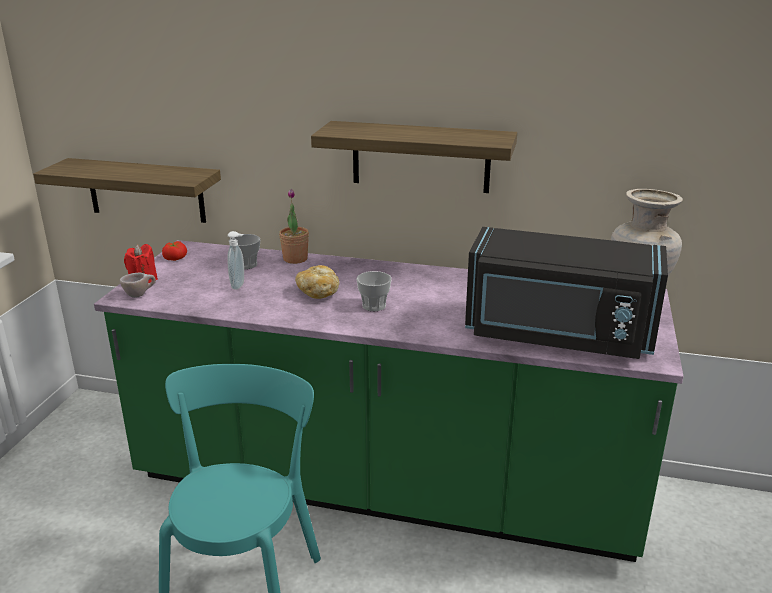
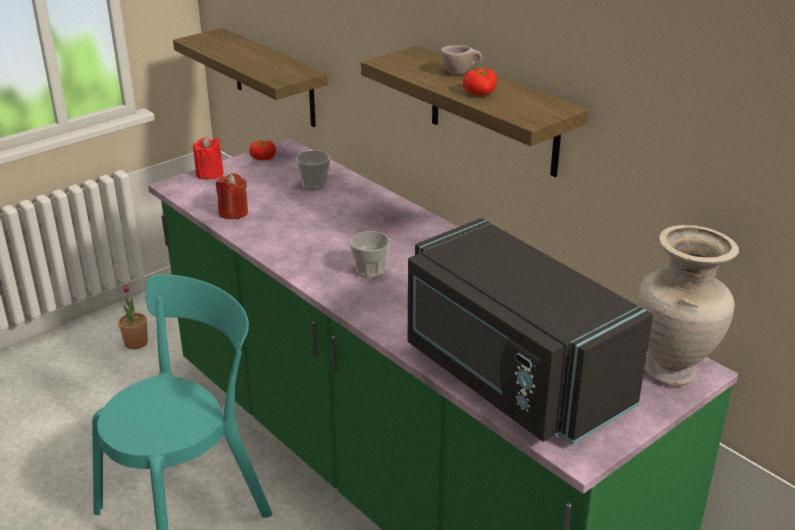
camera: 35 degrees right, 5 degrees up
(140, 295) = (190, 188): beige cup -> beige cup (460, 73)
(206, 301) = (233, 212): none -> red candle
(239, 286) = (279, 206): soap dispenser -> none
(295, 259) = (366, 192): potted plant -> potted plant (136, 343)
(318, 292) = (338, 238): bread -> none
(435, 136) = (480, 93): none -> tomato

